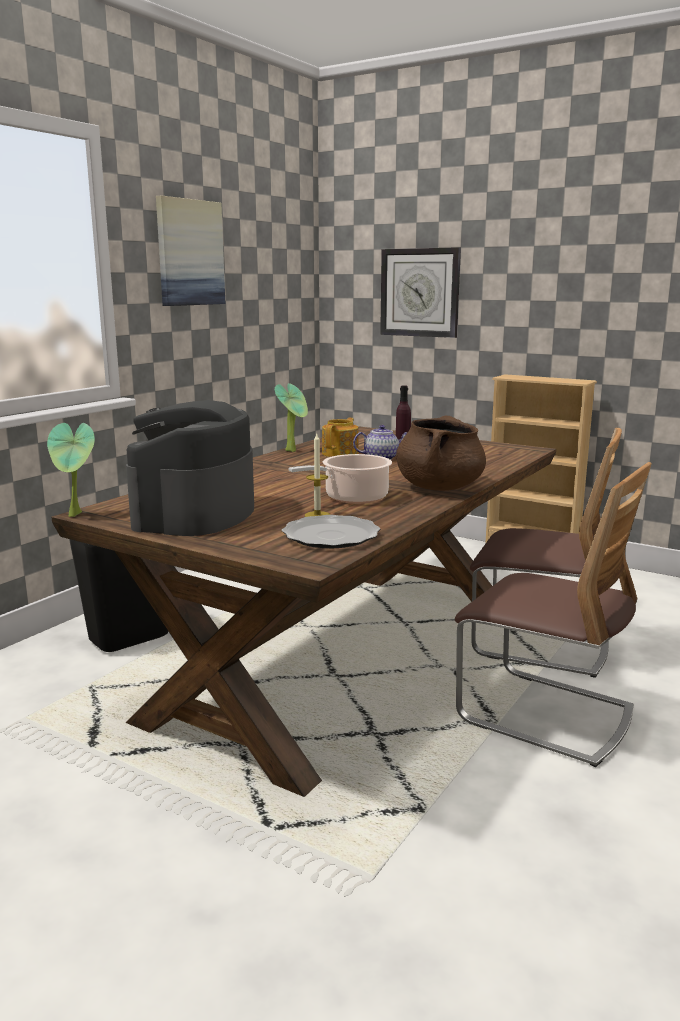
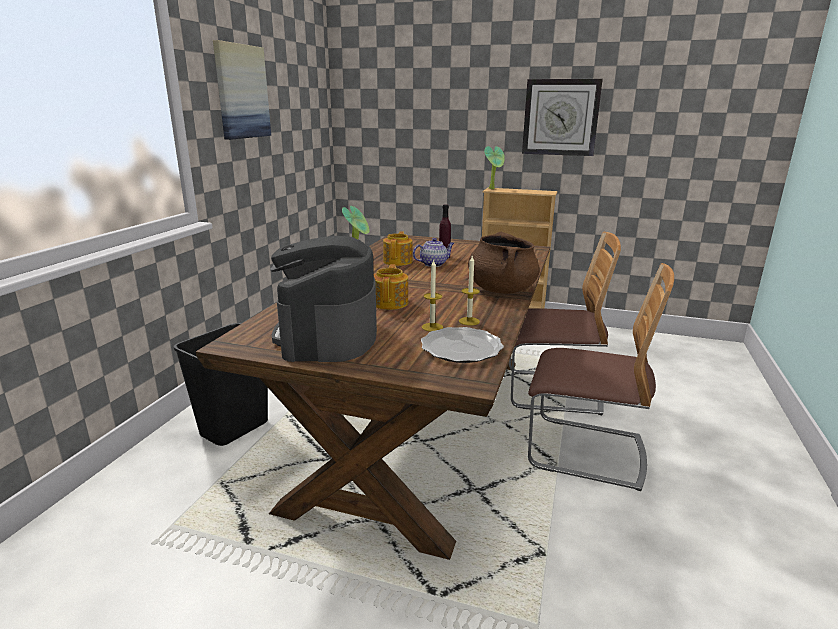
camera: 15 degrees left, 5 degrees up
(77, 515) = (220, 347): potted plant -> potted plant (493, 188)
(292, 491) = (390, 303): none -> teapot
(352, 498) = (445, 306): cooking pot -> none
(366, 513) = (469, 321): none -> candle
(420, 292) = (417, 124): wall clock -> wall clock (560, 117)

